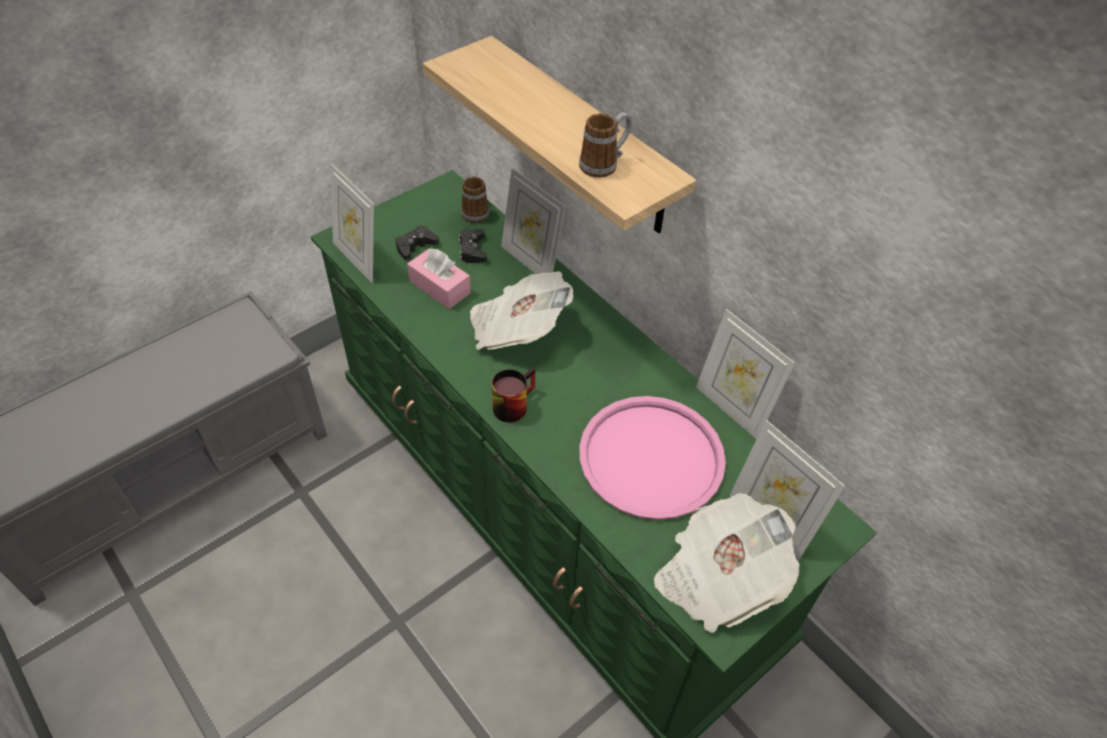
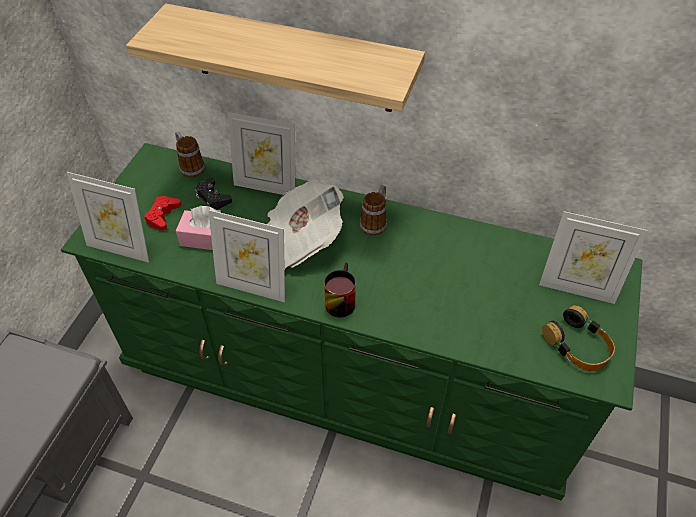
camera: 30 degrees left, 0 degrees up
(415, 246) = (163, 216): black game controller -> red game controller
(604, 164) = (349, 66): mug -> mug (375, 222)
(651, 457) = (468, 286): pink tray -> none
(718, 577) = (577, 345): newspaper -> headphones
(732, 408) = (492, 223): picture frame -> picture frame (253, 286)

